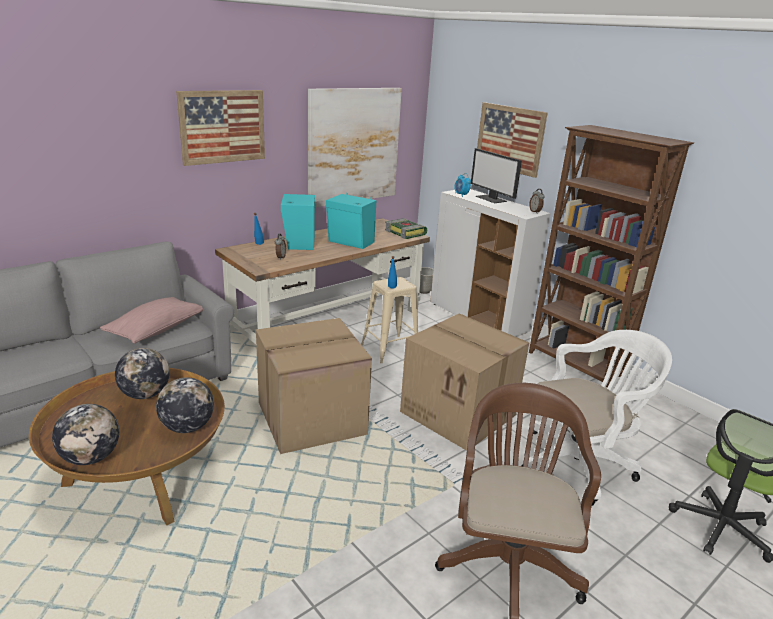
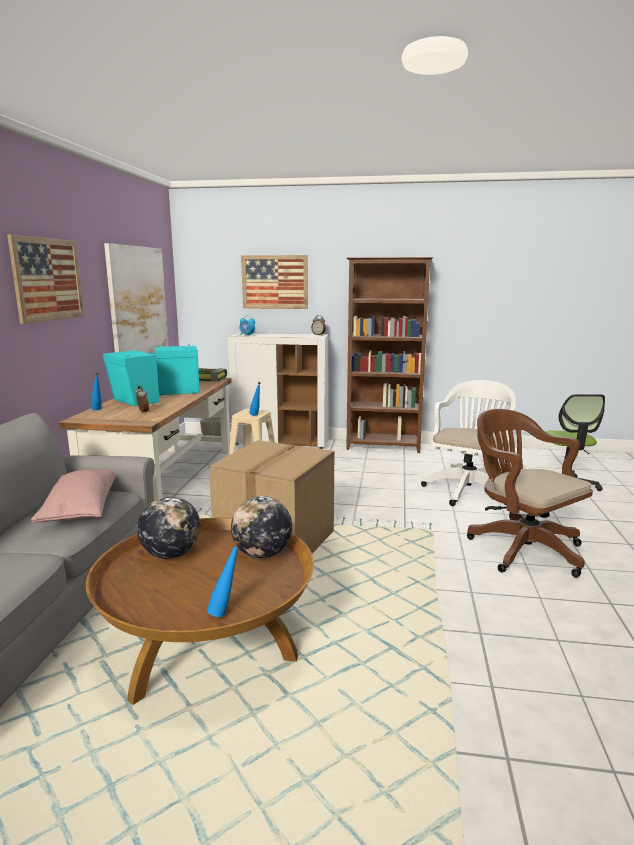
camera: 40 degrees left, 10 degrees down
(91, 458) = (225, 611): globe -> blue bottle
(460, 413) = (366, 494): cardboard box -> none
(492, 199) = (273, 334): monitor -> none

